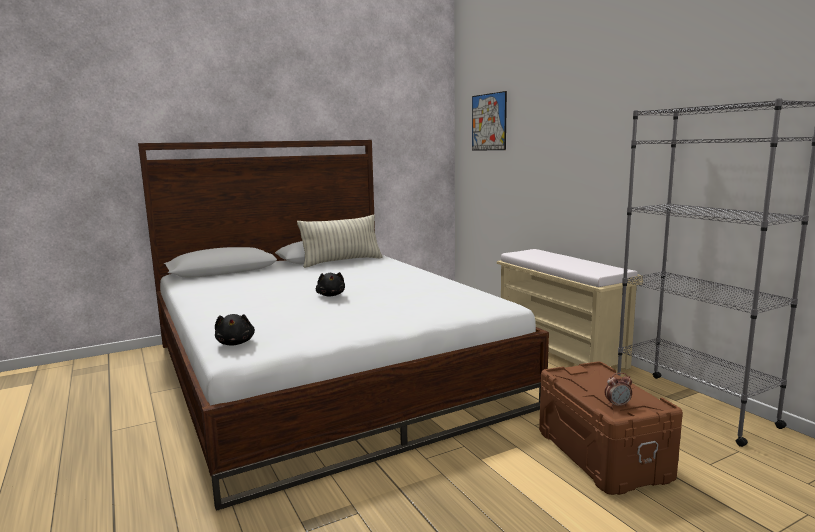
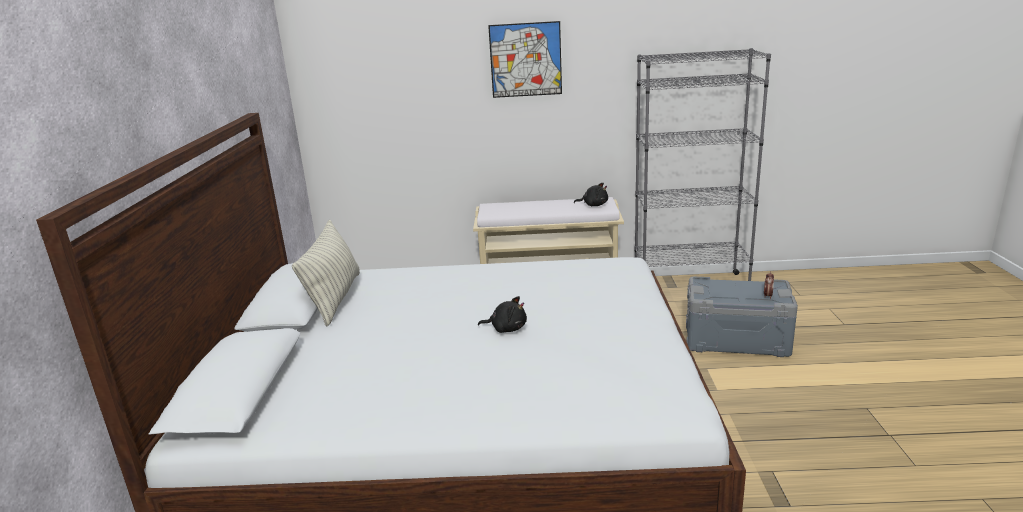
camera: 60 degrees left, 10 degrees up
(235, 343) = (646, 407): black plush toy -> black plush toy (593, 205)
(489, 122) = (367, 65): picture -> picture (525, 60)
(603, 454) = (736, 339): brown storage box -> grey storage box

